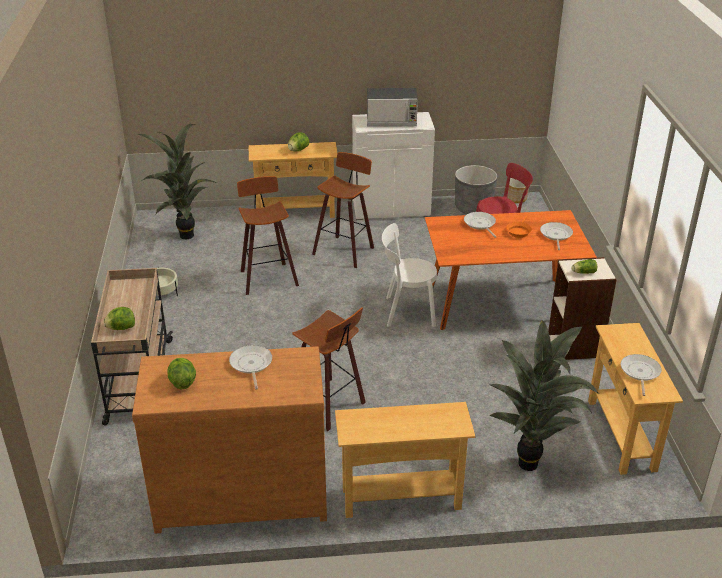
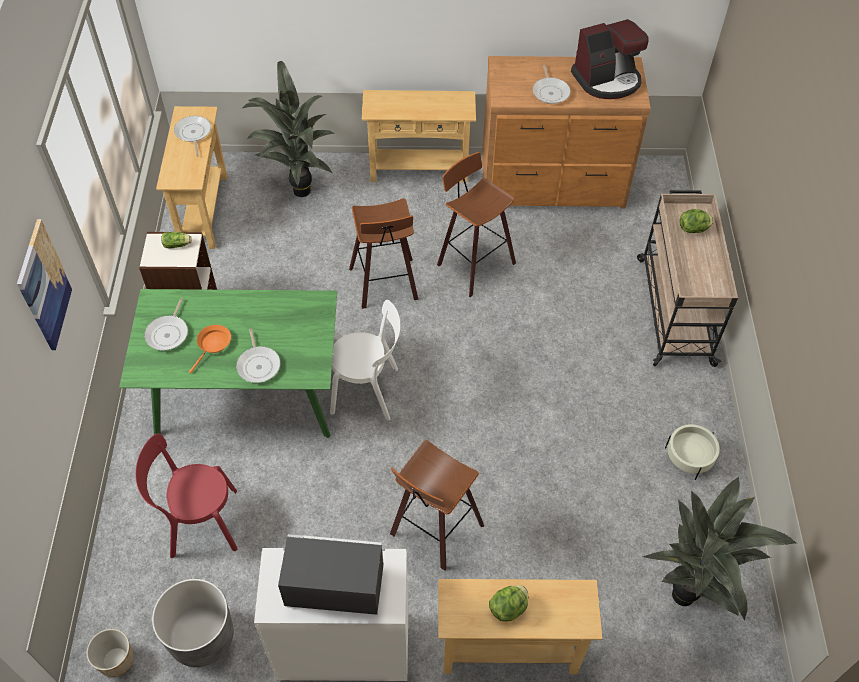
camera: 175 degrees left, 20 degrees up
(182, 382) = (607, 80): lettuce -> coffee machine
(267, 277) = (548, 475): stool -> stool (386, 285)
(500, 304) = (248, 394): orange dining table -> green dining table
(610, 115) = (44, 286): none -> picture
(640, 372) = (193, 134): frying pan -> frying pan turned 150 degrees clockwise

